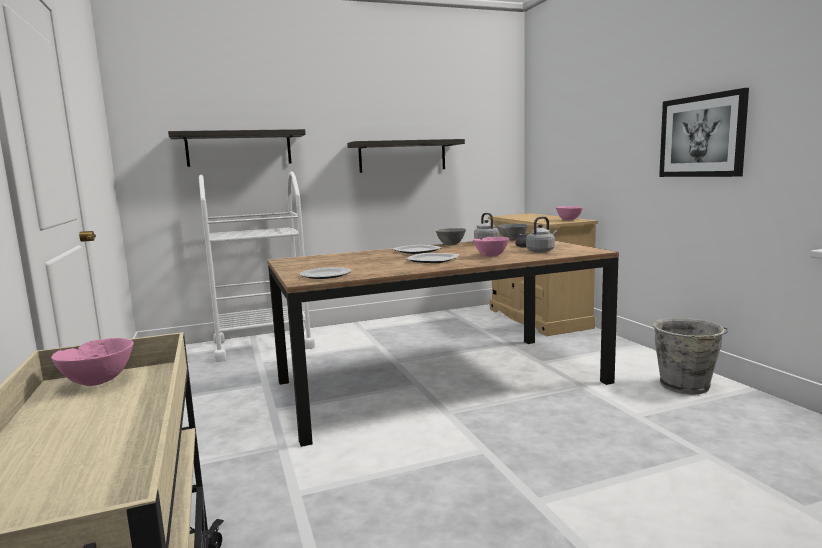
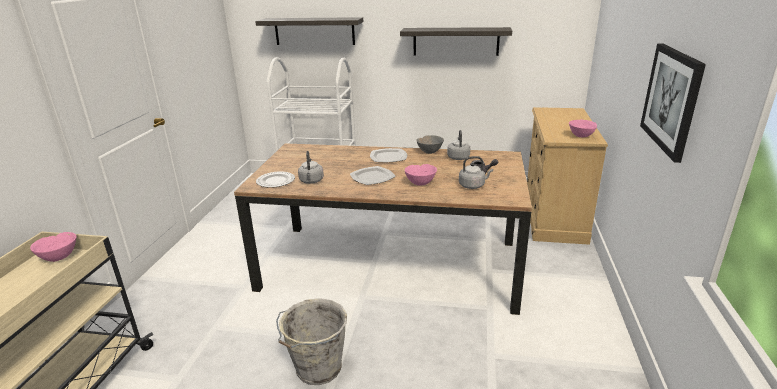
camera: 30 degrees right, 15 degrees up
(370, 270) = (311, 181): none -> grey kettle
(512, 240) = (490, 156): grey bowl -> none
(685, 386) = (577, 342): grey bucket -> grey bucket (317, 369)

